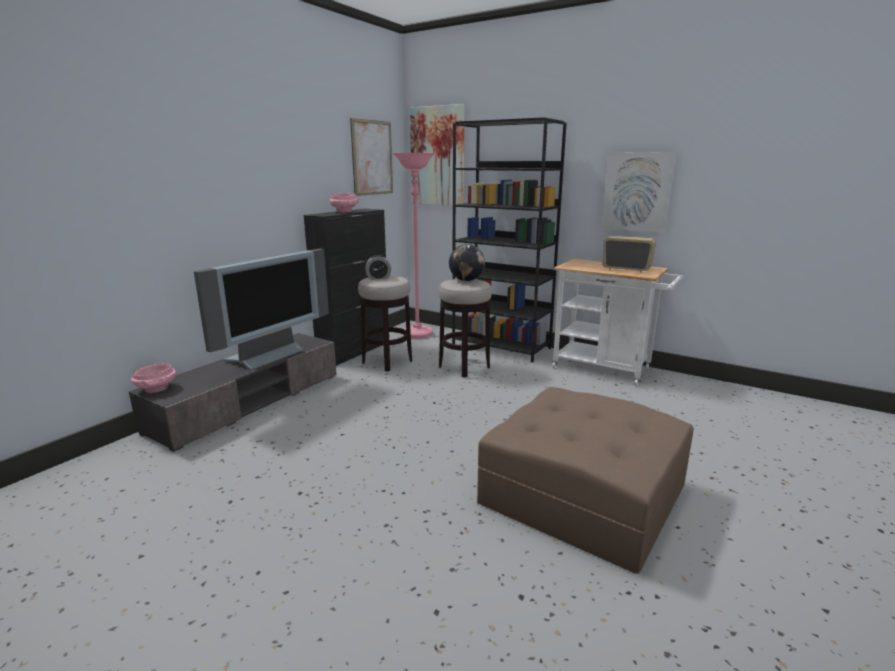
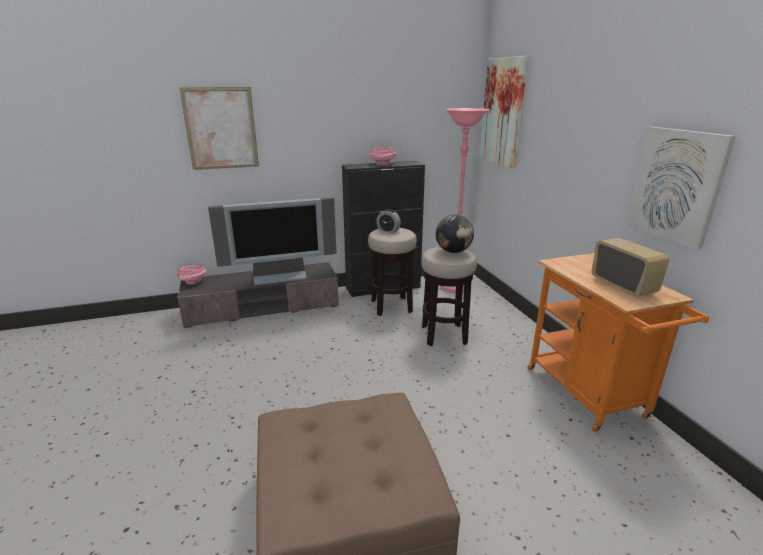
camera: 40 degrees right, 5 degrees up
(372, 158) = (434, 112): picture -> picture (221, 128)
(502, 347) = (512, 326): black bookcase -> none
(607, 369) = (590, 396): white cart -> orange cart

